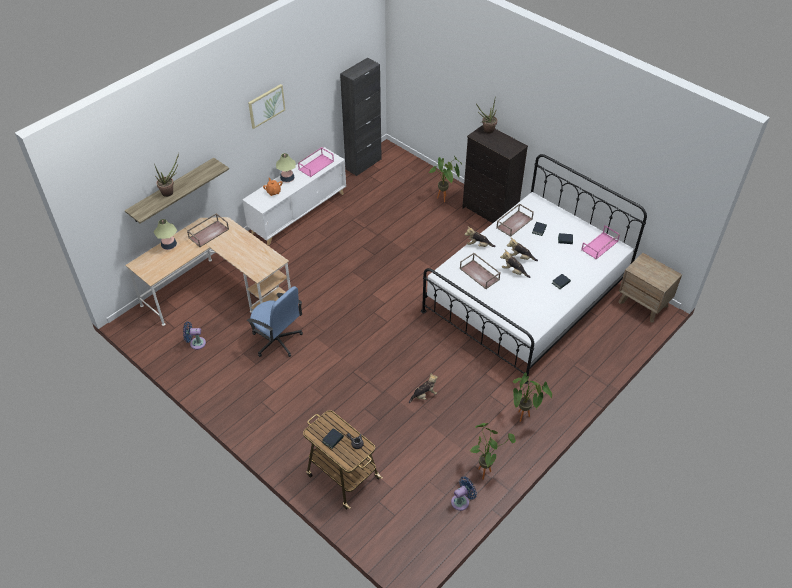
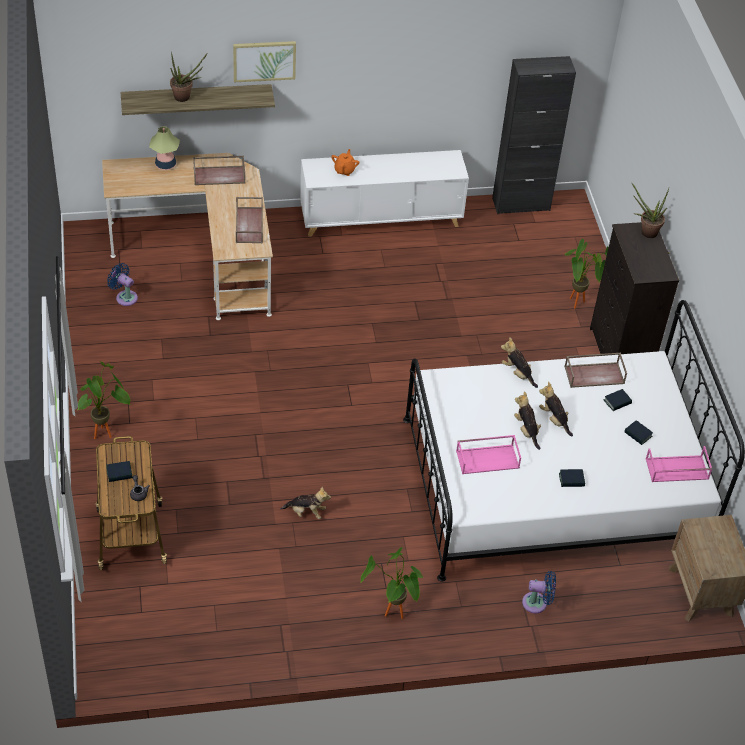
camera: 35 degrees right, 0 degrees up
(266, 105) = (374, 52): picture -> picture (264, 60)
(277, 341) = (210, 348): blue office chair -> none
(287, 179) = (376, 164): table lamp -> none
(316, 165) = (427, 166): pink tray -> pink tray (488, 459)
(462, 501) = (226, 650): blue fan -> blue fan (537, 603)
(480, 274) = (481, 407): brown tray -> brown tray (250, 225)
(485, 470) = (287, 638): potted plant -> potted plant (107, 433)

